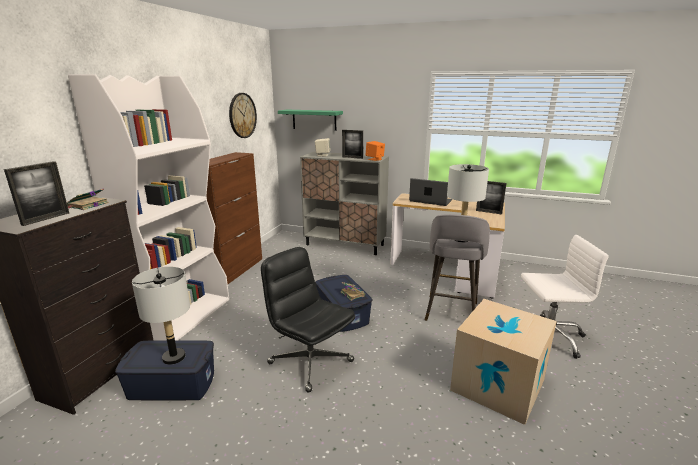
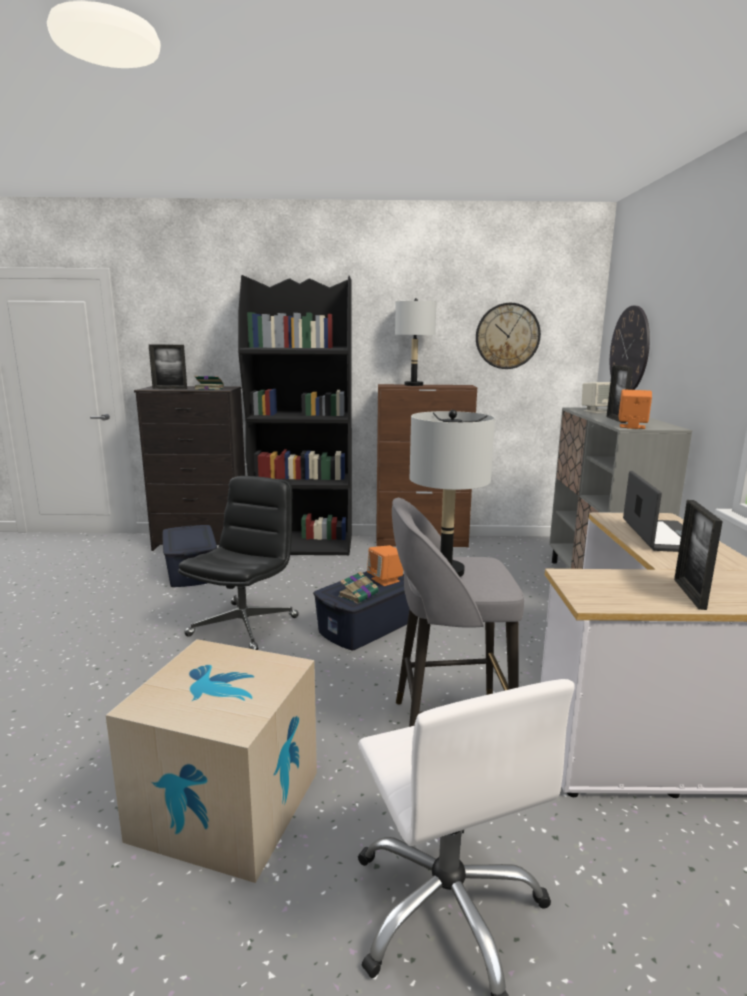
camera: 70 degrees right, 5 degrees down
(174, 357) = (185, 541): grey table lamp -> grey table lamp (413, 385)
(182, 315) = (303, 544): white bookcase -> black bookcase
(314, 120) = (629, 350): green shelf -> wall clock
(337, 282) = (386, 580): none -> orange speaker

